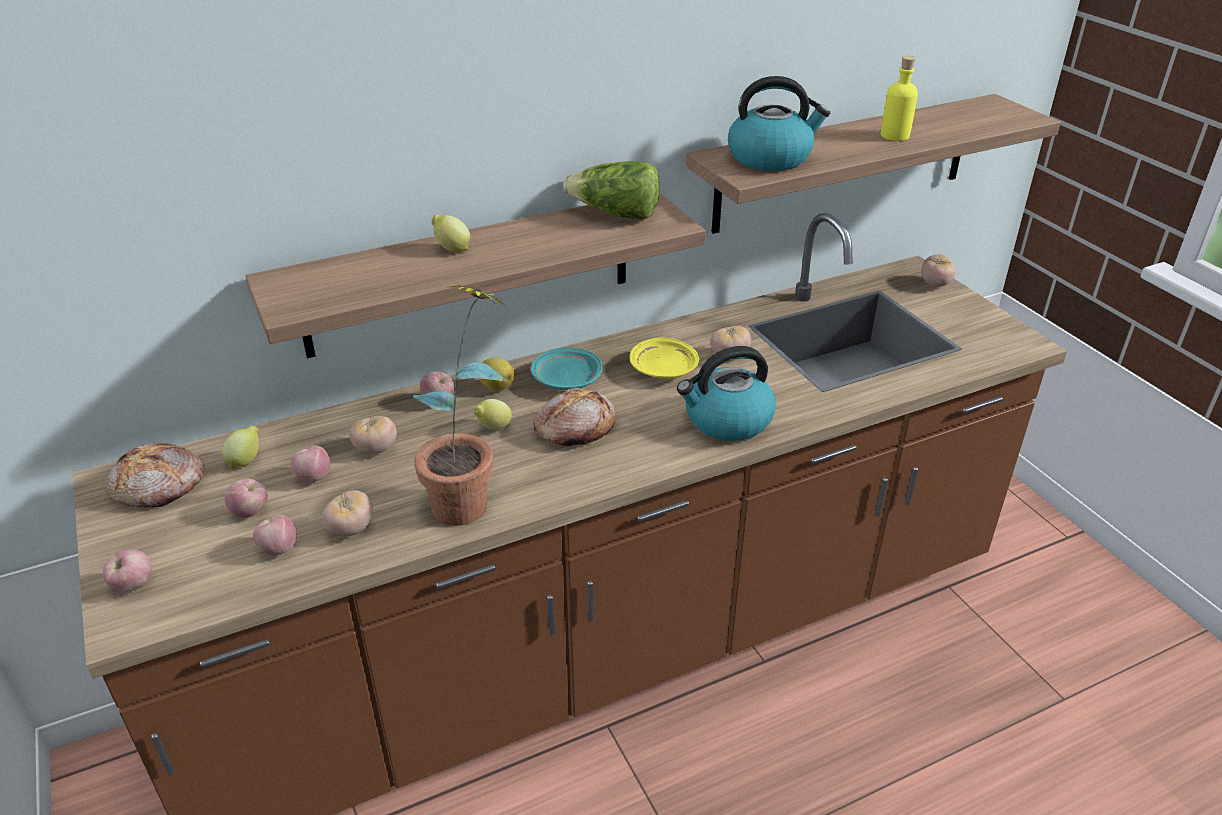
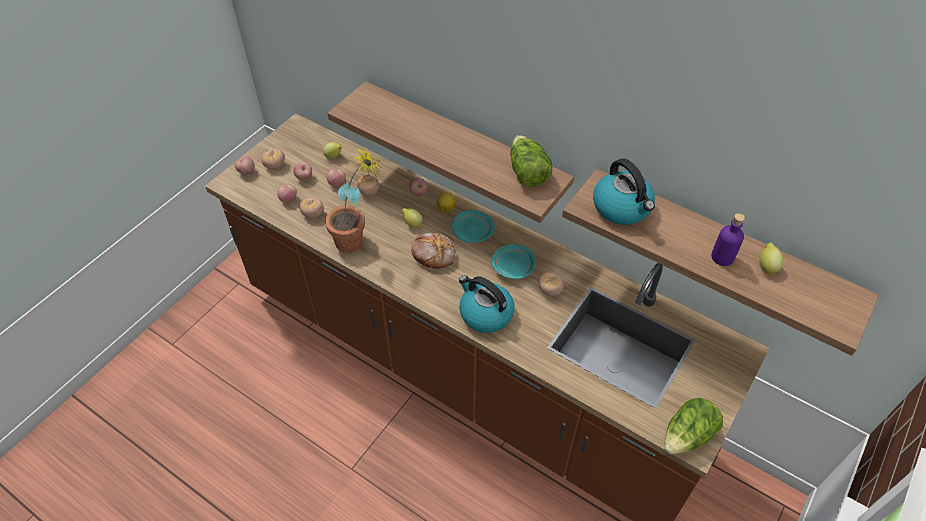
camera: 60 degrees right, 15 degrees up
(160, 486) = (303, 142): bread -> none
(451, 249) = (438, 131): lemon -> lemon (766, 266)
(663, 369) = (512, 267): yellow plate -> turquoise plate
(895, 135) = (722, 257): yellow bottle -> purple bottle
(935, 284) = (733, 369): tomato -> tomato (275, 166)
(1011, 343) = (688, 436): none -> lettuce

